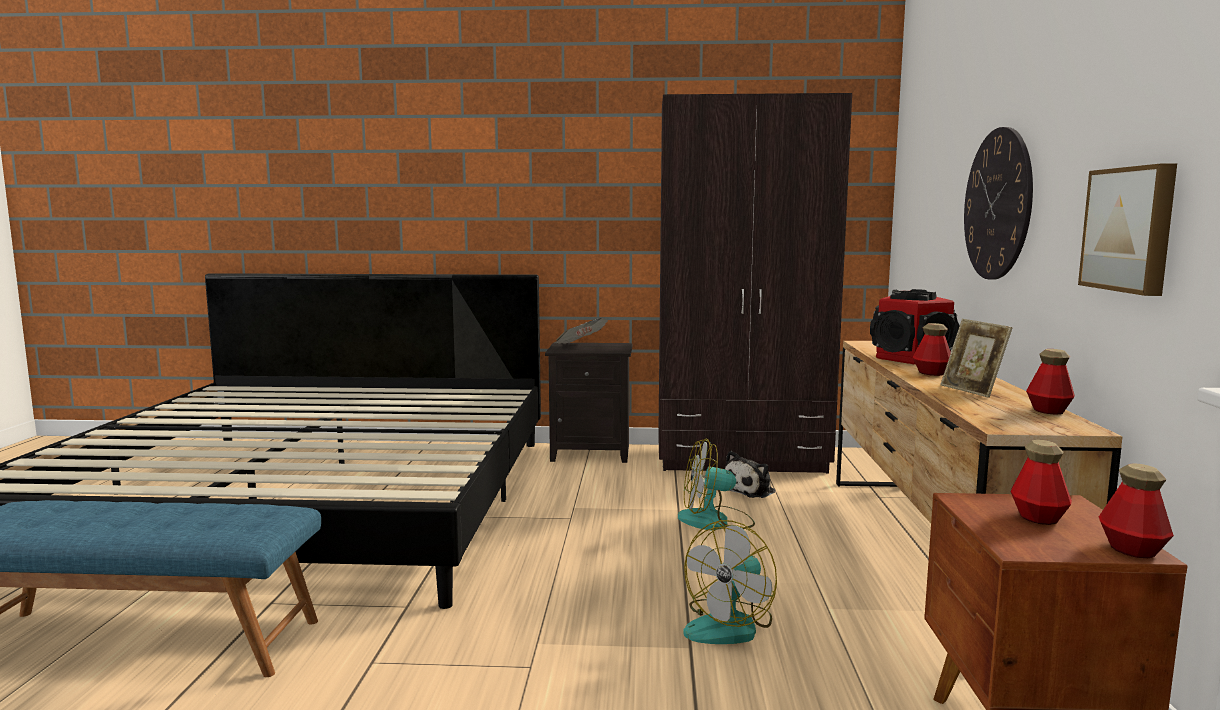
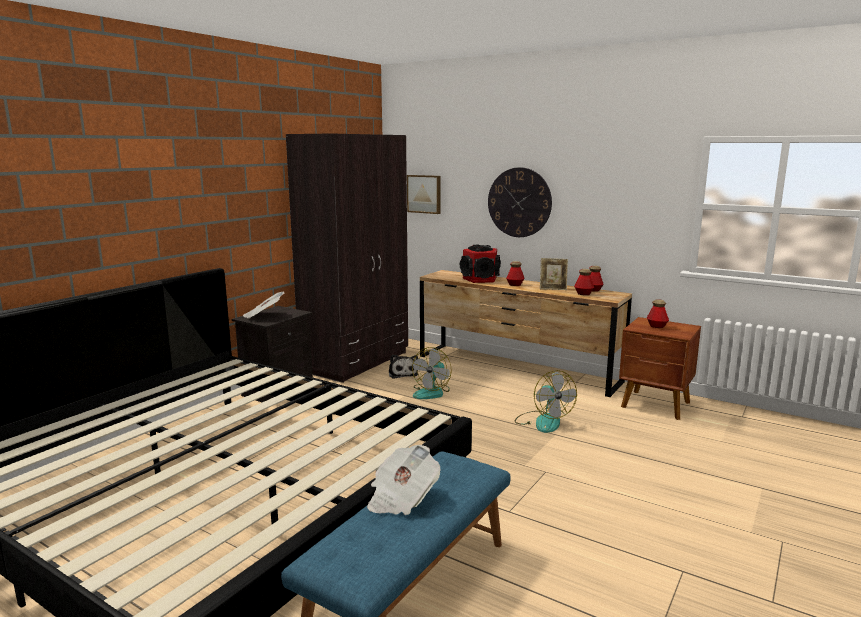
camera: 60 degrees left, 5 degrees up
(149, 509) = (401, 498): none -> newspaper
(1131, 229) = (626, 219): picture -> picture (424, 194)
(1132, 550) = (688, 326): bottle -> bottle (583, 294)

